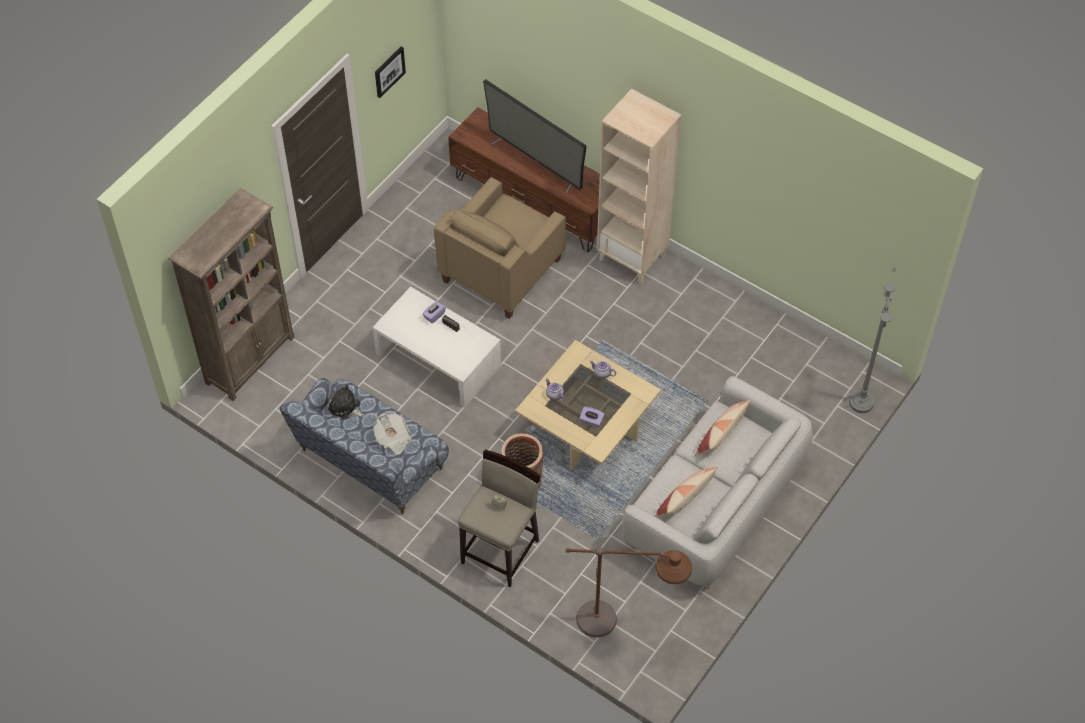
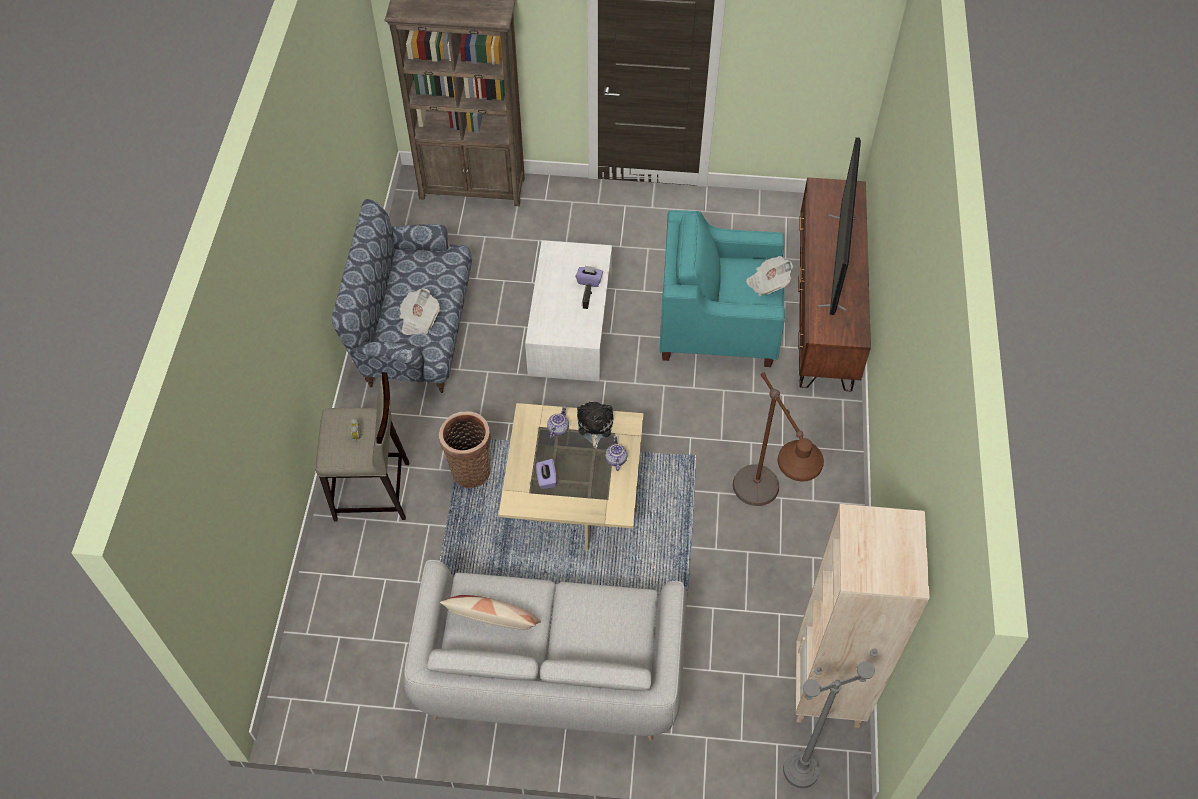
camera: 60 degrees right, 0 degrees up
(345, 408) = (432, 266): plush toy -> plush toy (594, 426)
(389, 71) = (786, 52): picture -> none
(501, 270) = (717, 324): beige armchair -> turquoise armchair
(521, 211) = (768, 283): none -> newspaper
(623, 628) = (338, 654): brown floor lamp -> brown floor lamp (763, 514)
(633, 257) = (825, 431): beige bookcase -> beige bookcase (828, 689)
(721, 435) = (607, 618): pillow -> none

